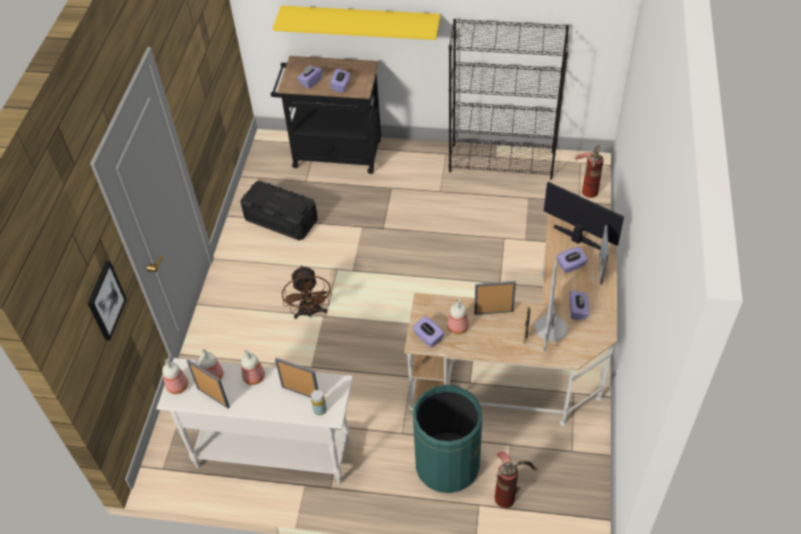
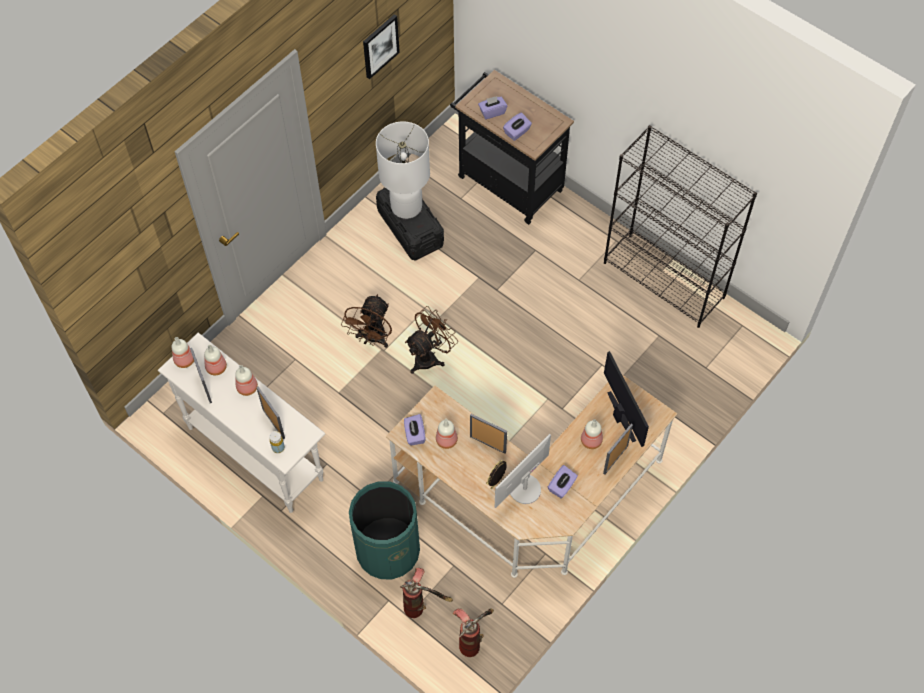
camera: 30 degrees right, 10 degrees up
(105, 300) = (151, 262): picture -> picture (380, 46)
(273, 198) = (406, 206): none -> white table lamp
(360, 21) = (565, 77): yellow shelf -> none
(367, 301) = (430, 356): none -> brown fan
(571, 266) = (591, 440): purple tissue box -> bottle
(587, 187) = (727, 356): fire extinguisher -> fire extinguisher (472, 639)

